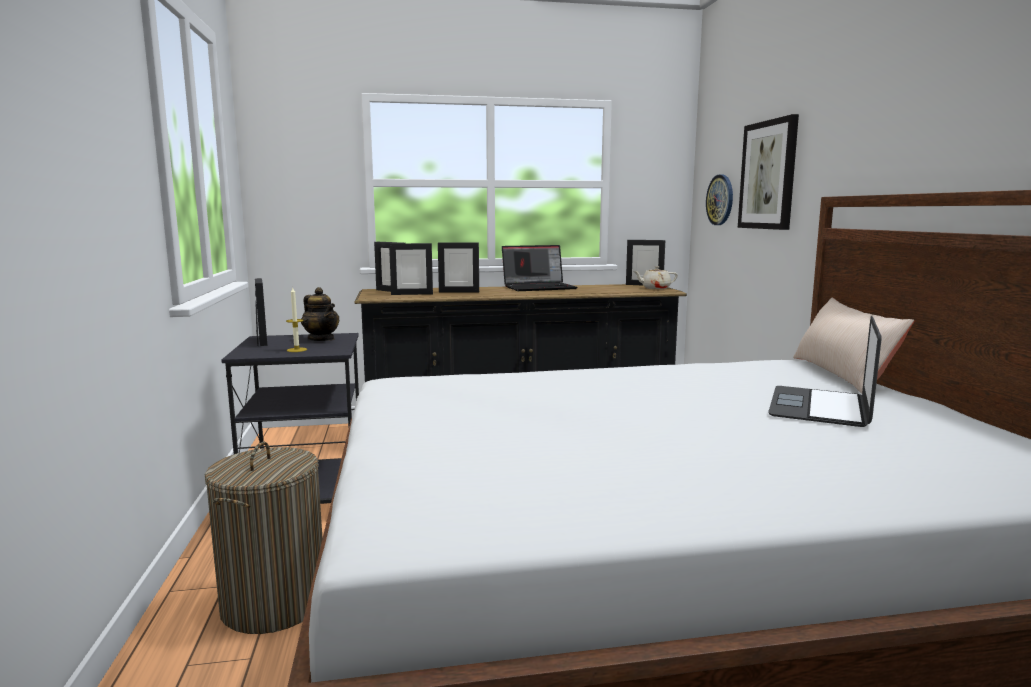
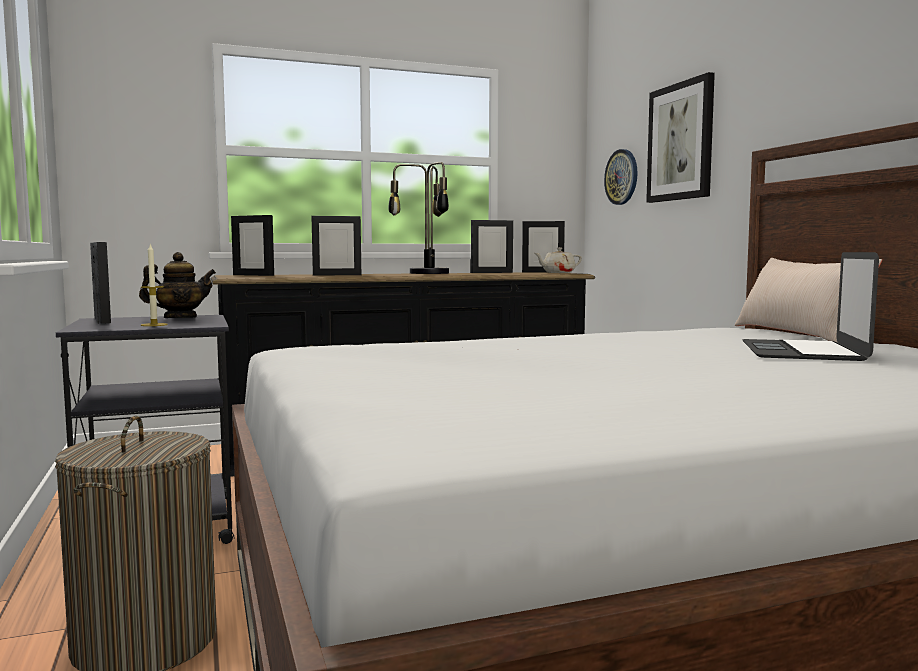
camera: 10 degrees left, 5 degrees down
(321, 339) = (180, 318): teapot -> teapot turned 60 degrees counterclockwise
(412, 294) = (281, 276): picture frame -> picture frame (491, 272)
(539, 287) = (428, 273): laptop -> table lamp

